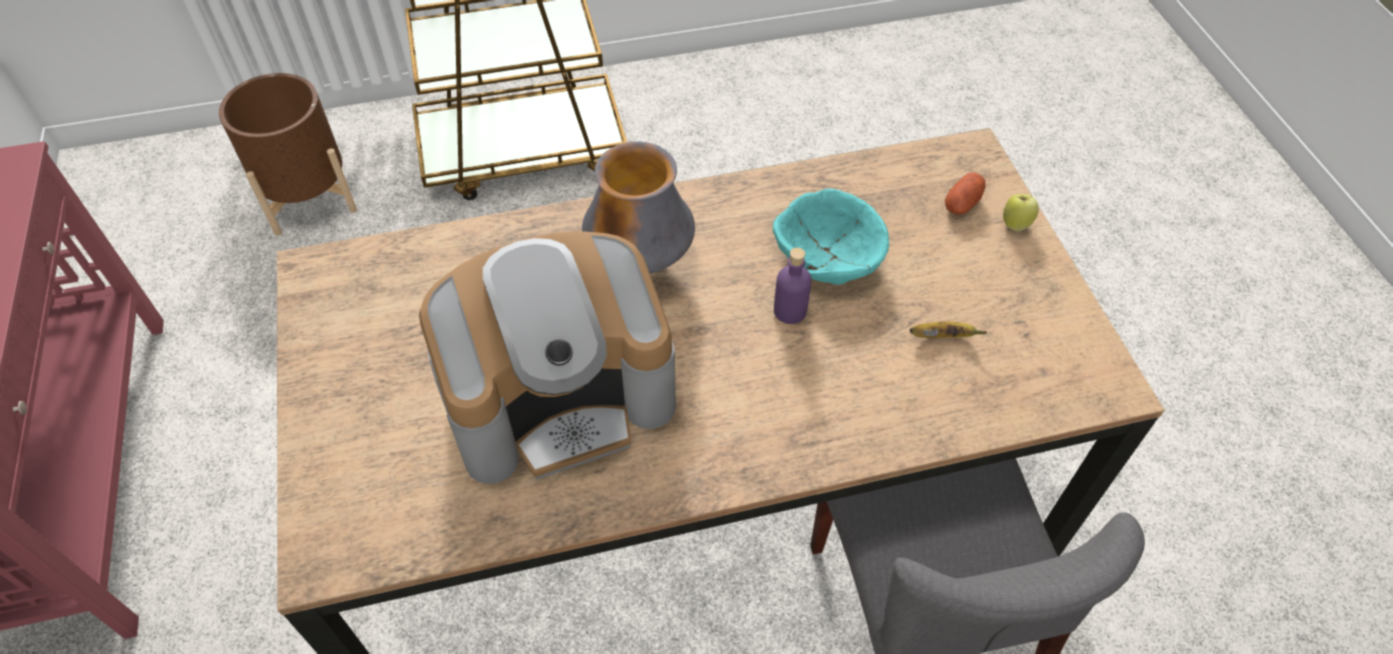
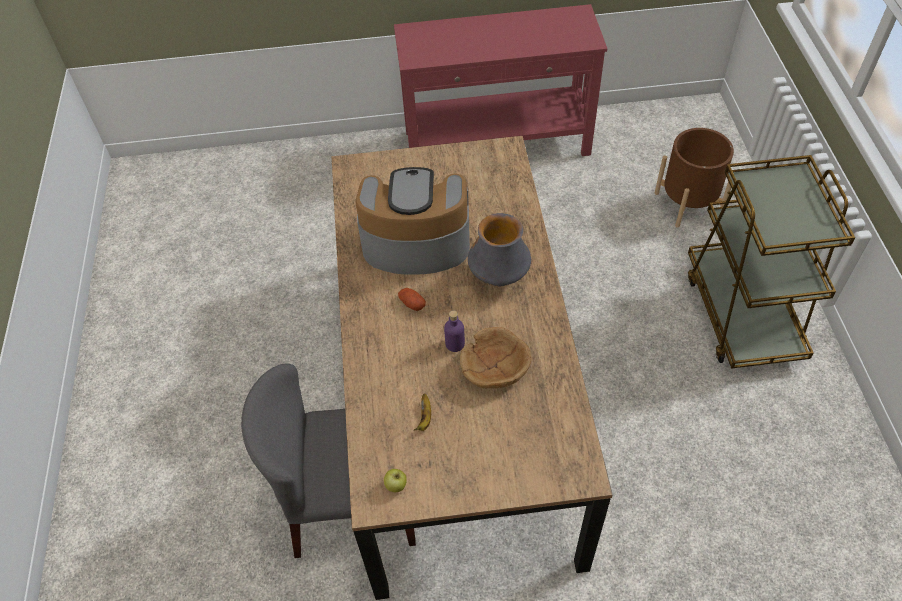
camera: 100 degrees right, 0 degrees up
(560, 396) = (415, 242): coffee machine -> coffee machine turned 105 degrees clockwise
(827, 255) = (495, 368): turquoise bowl -> brown bowl
(962, 203) = (534, 455): potato -> potato (412, 303)
(1015, 224) = (512, 484): apple -> apple (396, 486)

